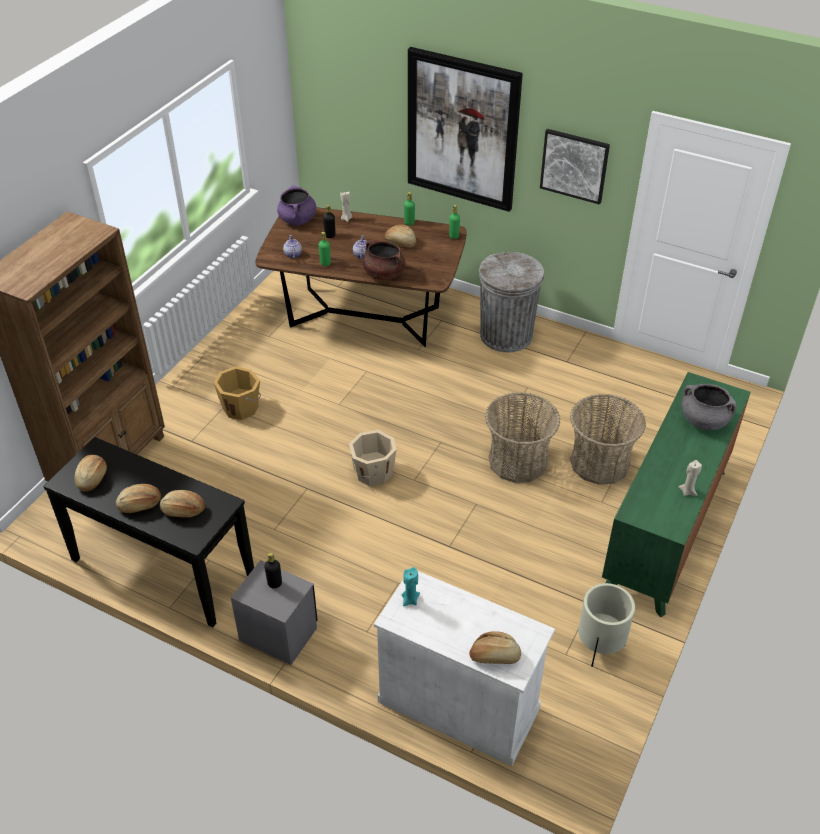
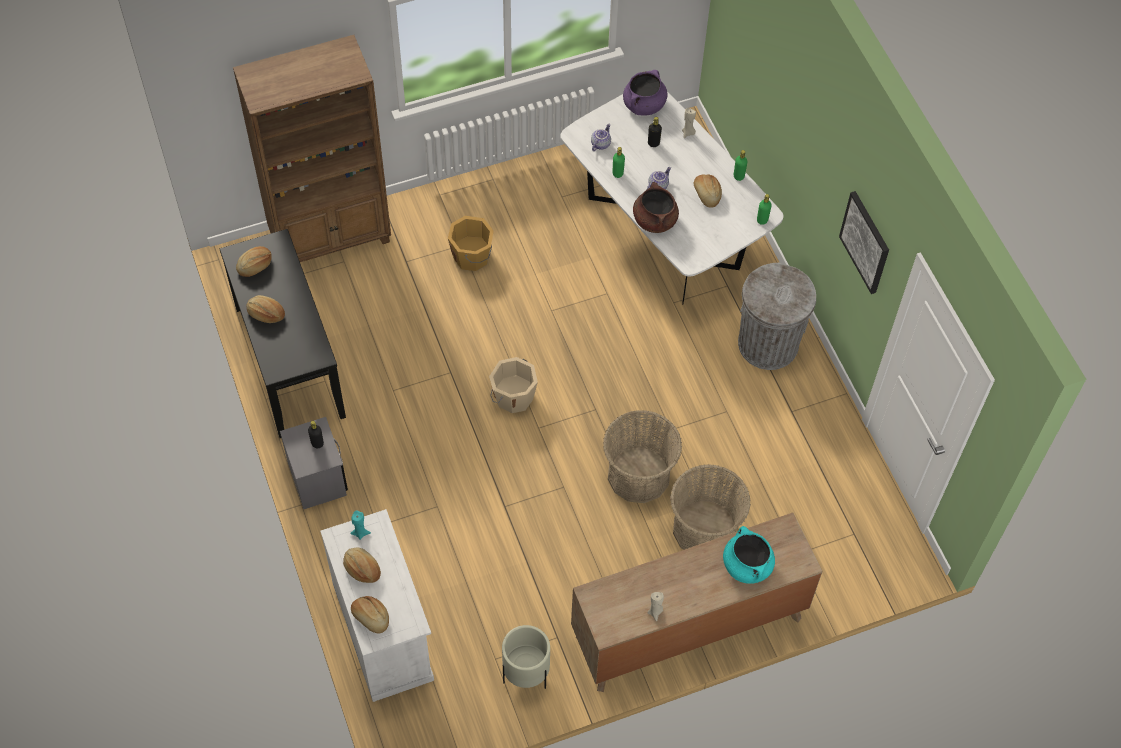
camera: 40 degrees right, 15 degrees up
(183, 510) = (289, 341): bread -> bread (362, 568)
(365, 317) = (662, 234): brown dining table -> white dining table
(462, 130) = (806, 130): picture -> none
(666, 529) = (688, 628): green dresser -> brown dresser
(703, 421) = (746, 565): grey cooking pot -> turquoise cooking pot

